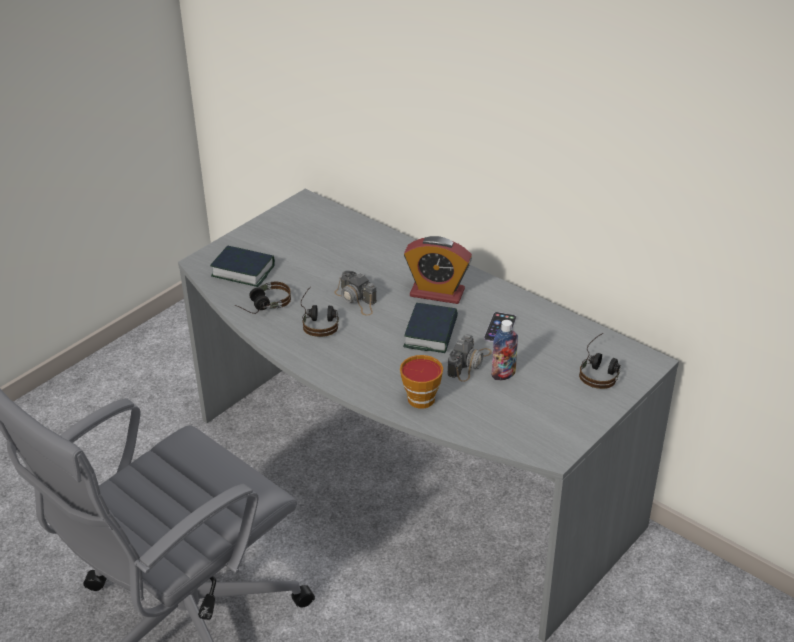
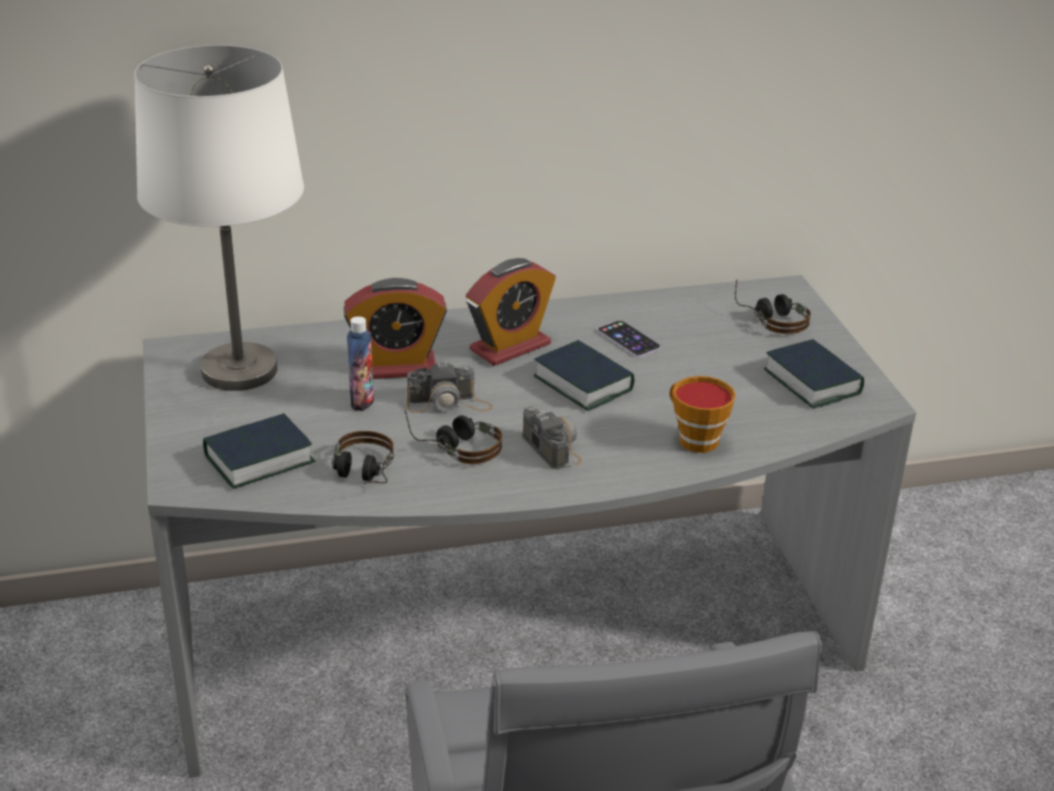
camera: 55 degrees left, 5 degrees down
(310, 227) = (240, 370): none -> white table lamp
(370, 268) = (397, 367): none -> alarm clock
(469, 363) = (668, 383): camera -> camera (551, 443)
(503, 374) = (714, 373): bottle -> bottle (362, 401)
(543, 417) = (812, 382): none -> book

